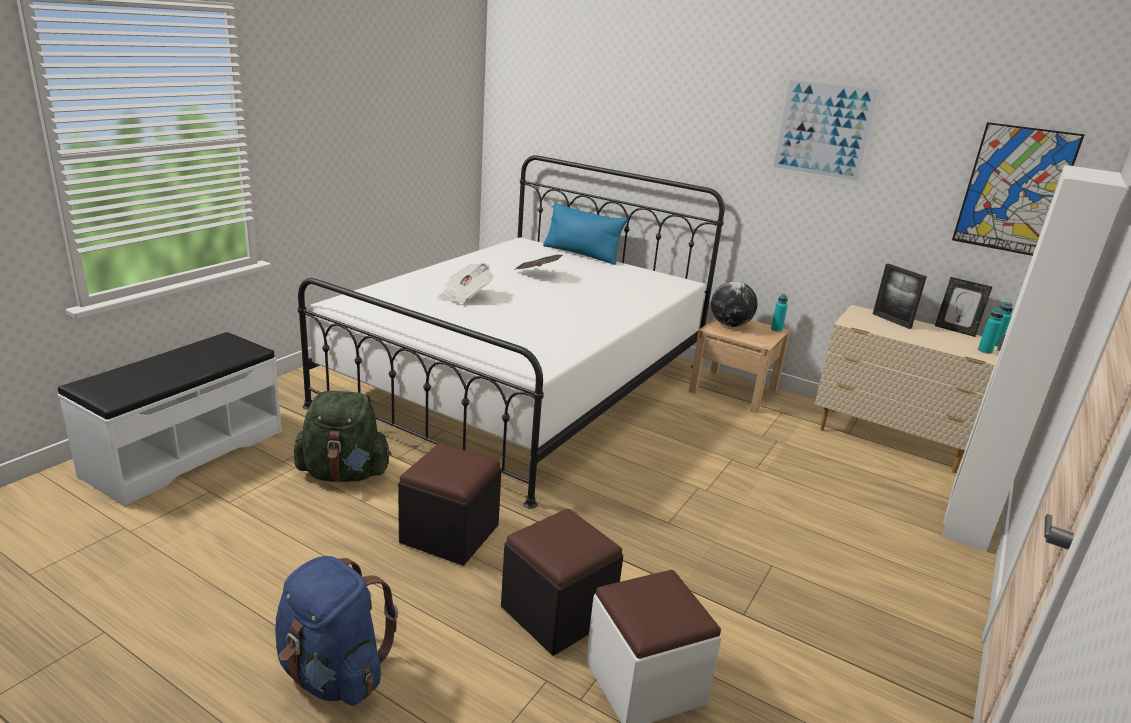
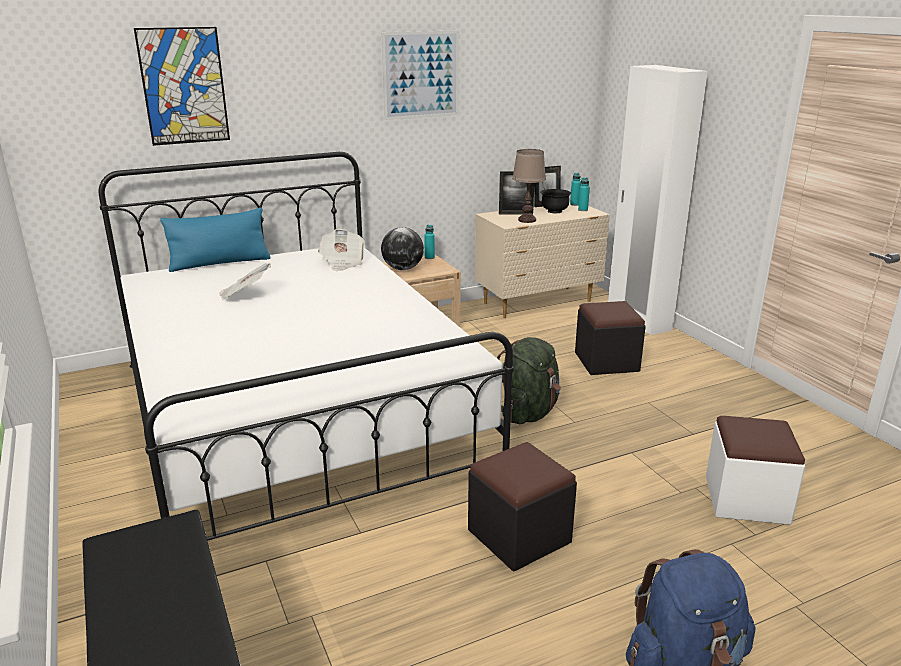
camera: 55 degrees left, 0 degrees up
(344, 474) = (360, 579): green backpack -> green backpack (528, 413)
(464, 297) = (257, 343): newspaper -> newspaper (342, 263)
(557, 612) = (657, 512): black ottoman -> black ottoman (606, 362)
(883, 329) = (526, 220): none -> brown table lamp
(944, 337) = (554, 211): none -> black bowl
(1014, 190) = (554, 93): picture -> picture (184, 86)

